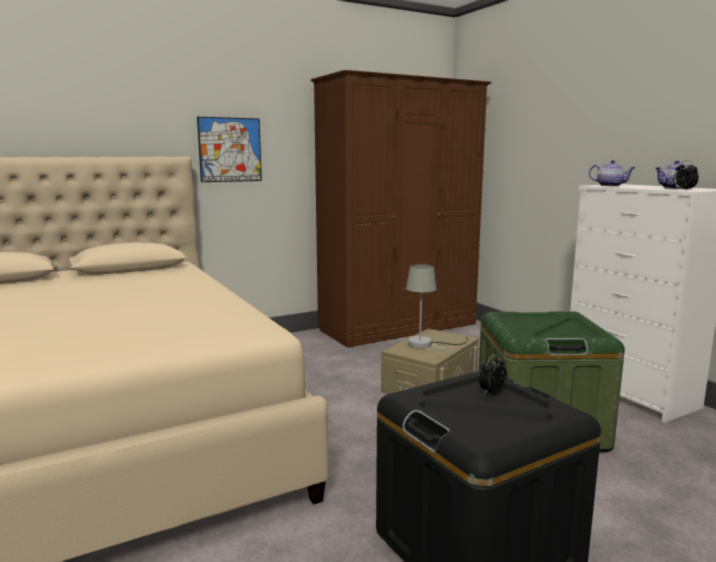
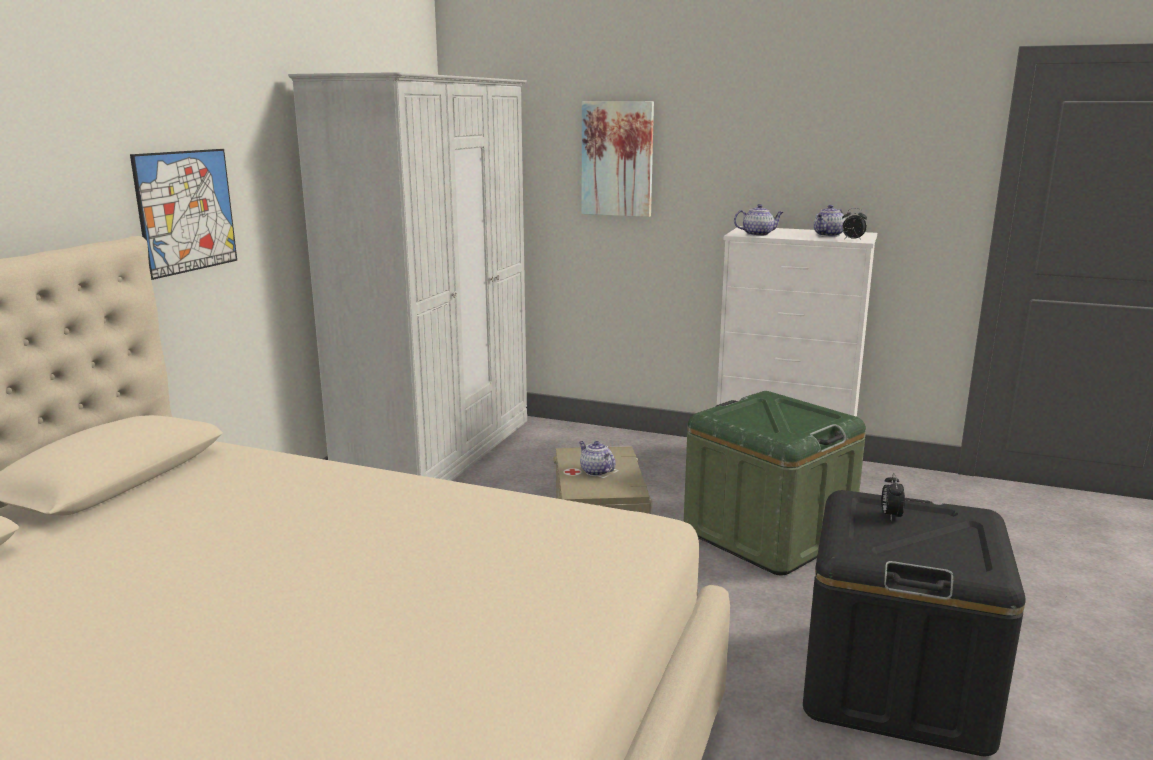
camera: 40 degrees left, 5 degrees up
(399, 327) = (440, 452): brown wardrobe -> white wardrobe
(427, 344) = (595, 471): grey table lamp -> teapot
(544, 134) = (617, 159): none -> picture

